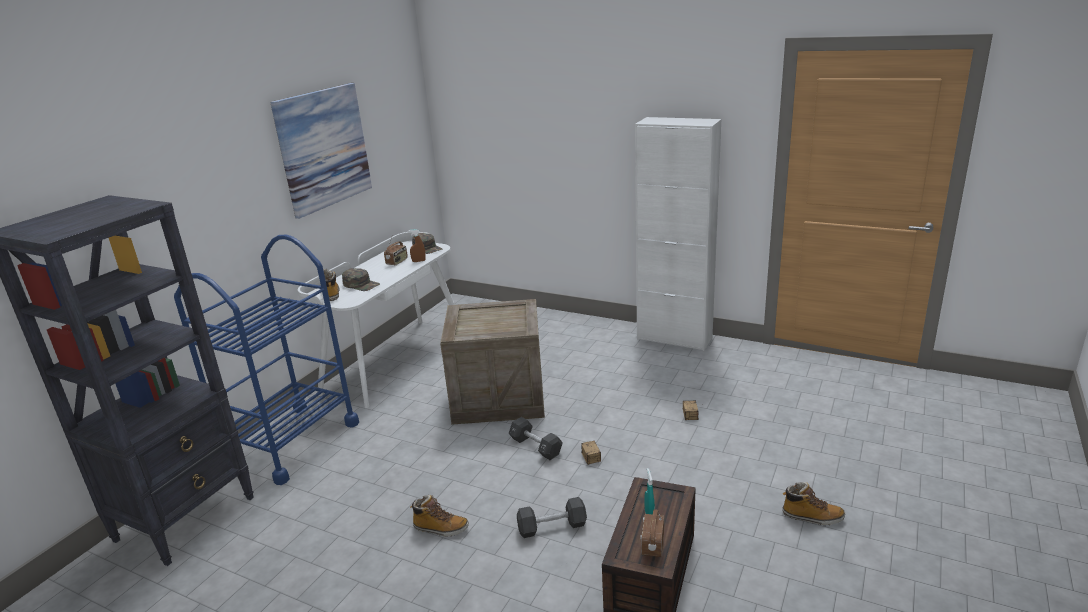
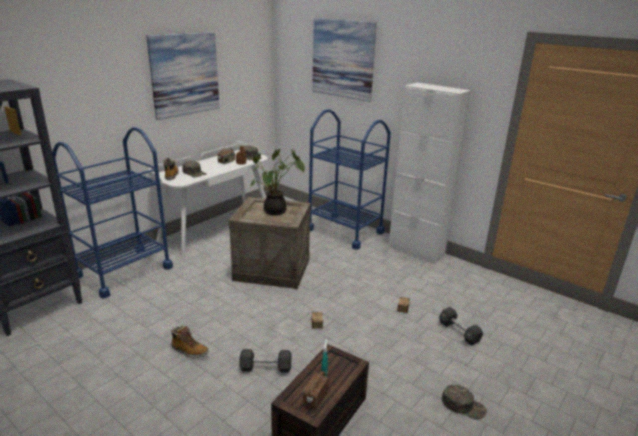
camera: 10 degrees right, 0 degrees up
(496, 319) = (275, 212): none -> potted plant
(534, 97) = (343, 59): none -> picture
(535, 446) = (281, 308): black dumbbell -> black dumbbell (459, 332)
(571, 329) = (344, 231): none -> blue cart
(812, 517) = (463, 405): boot -> green cap

